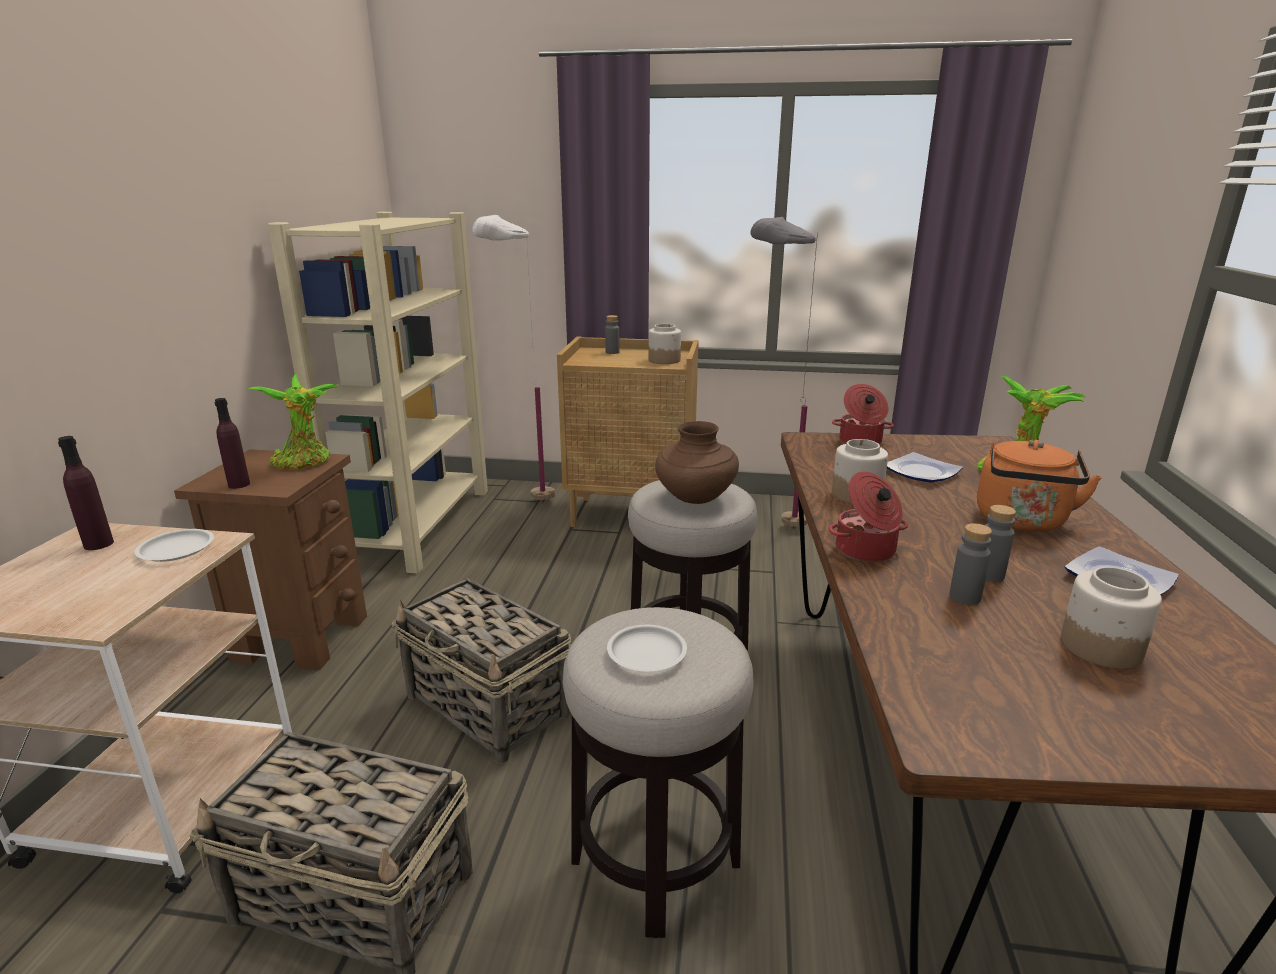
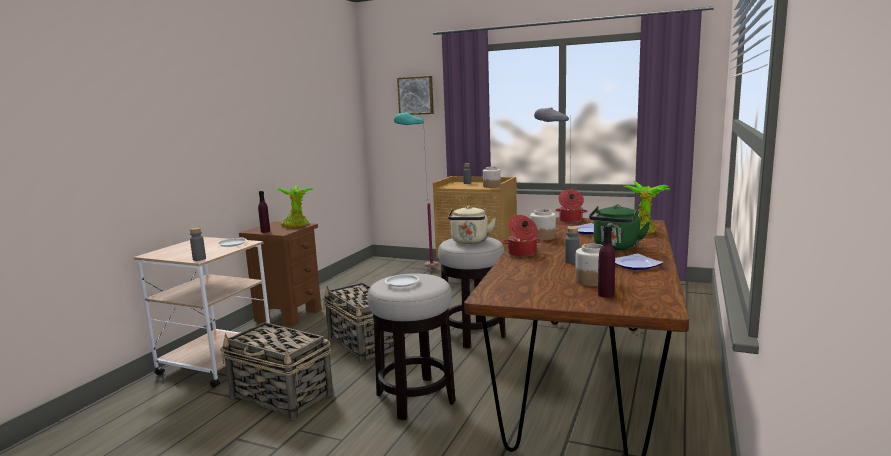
camera: 15 degrees right, 10 degrees down
(98, 544) = (204, 242): purple bottle -> purple bottle (606, 295)
(416, 525) = (360, 276): beige bookcase -> none
(501, 180) = (416, 95): none -> picture
(526, 507) = (421, 271): white floor lamp -> turquoise floor lamp
(695, 498) = (469, 242): brown vase -> beige kettle
(965, 597) = (550, 267): grey bottle -> grey bottle (199, 259)
(1022, 522) = (616, 247): orange kettle -> green kettle

